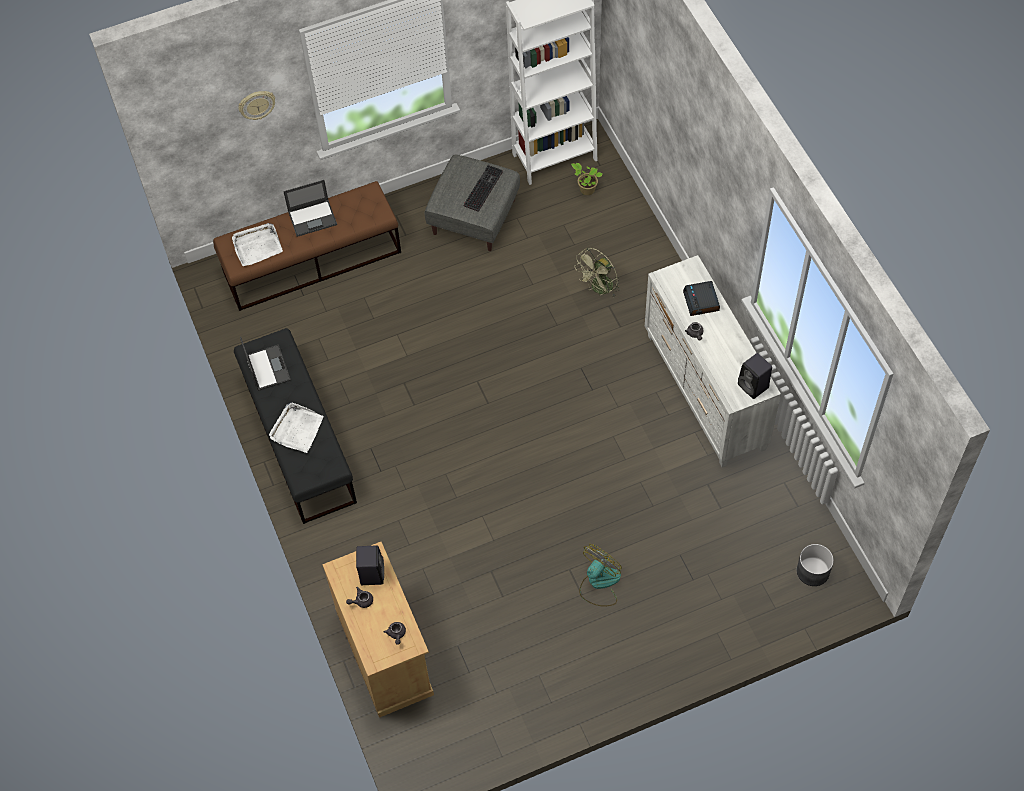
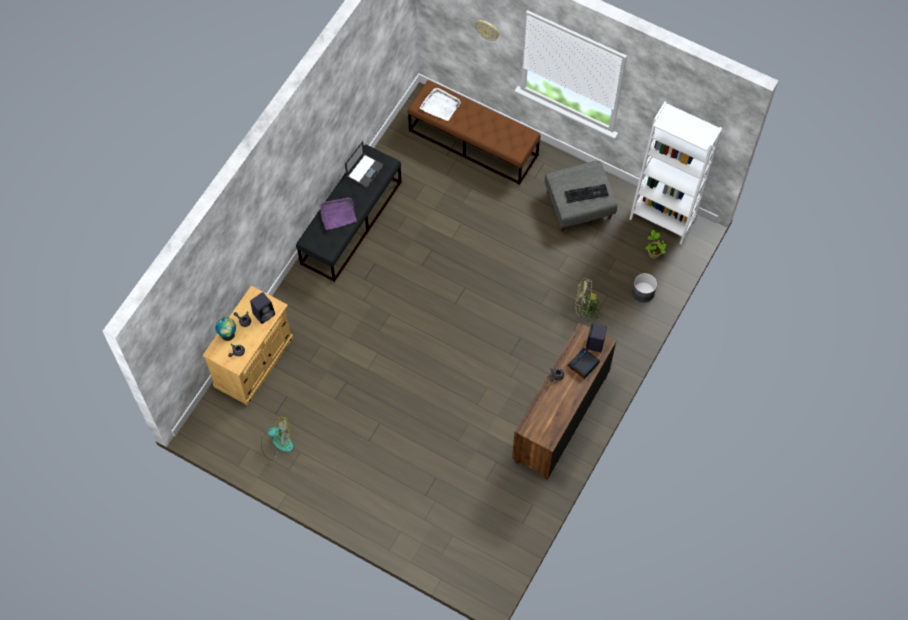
camera: 50 degrees right, 5 degrees up
(297, 429) = (338, 214): white tray -> purple tray
(313, 217) = (484, 119): laptop -> none
(366, 630) = (228, 335): none -> globe
(599, 583) = (382, 445): fan -> fan (277, 442)
(704, 392) = (560, 419): white dresser -> brown dresser
(754, 386) = (545, 433): black speaker -> black speaker (595, 344)
(812, 571) = (483, 560): grey planter -> grey planter (643, 292)

